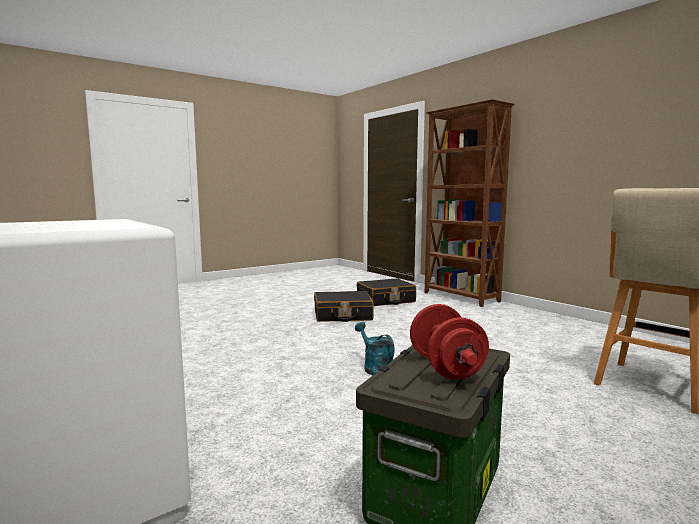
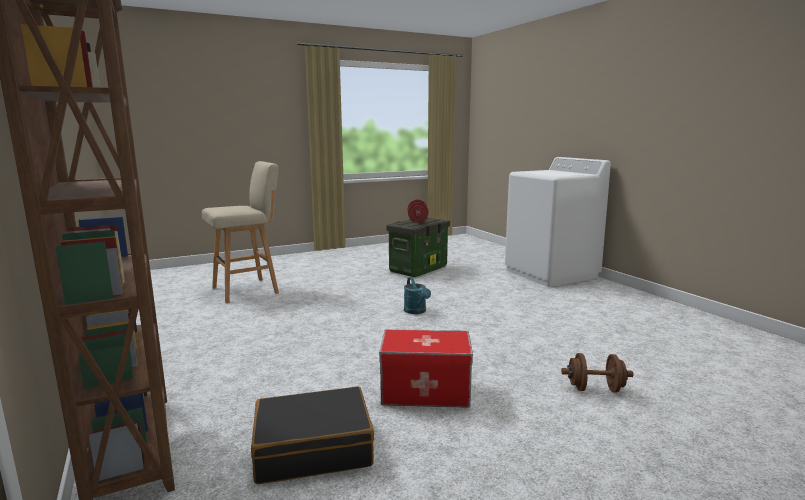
camera: 170 degrees left, 5 degrees up
(235, 322) = (595, 389): none -> brown dumbbell
(342, 315) = (425, 392): black suitcase -> storage box

